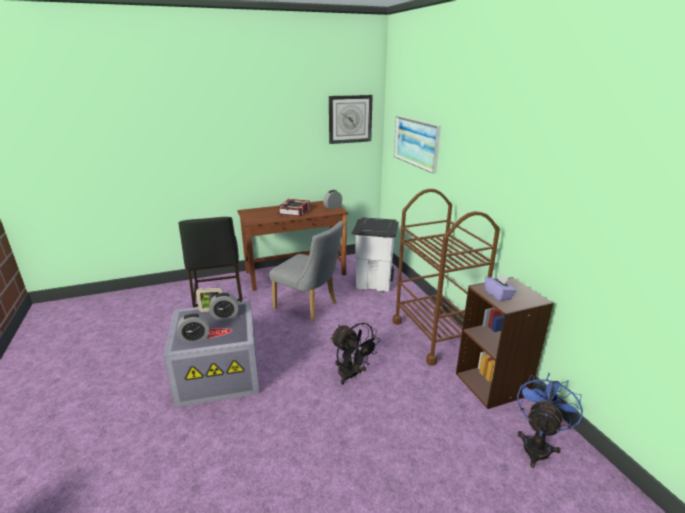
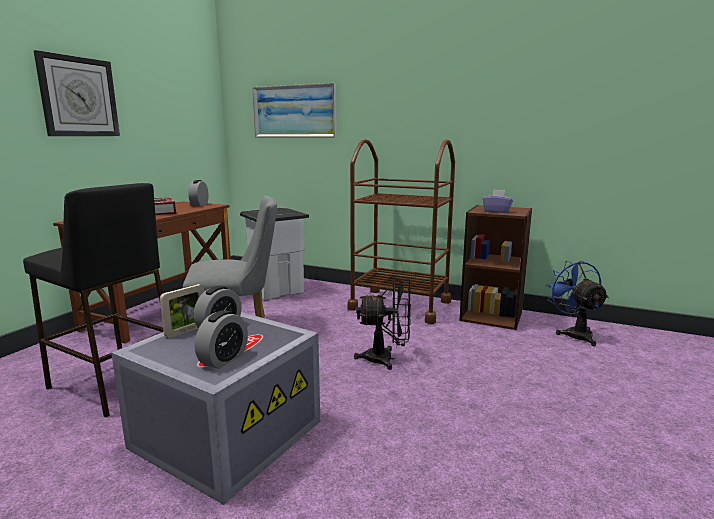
camera: 45 degrees left, 10 degrees down
(350, 119) = (189, 92): wall clock -> wall clock (79, 97)

